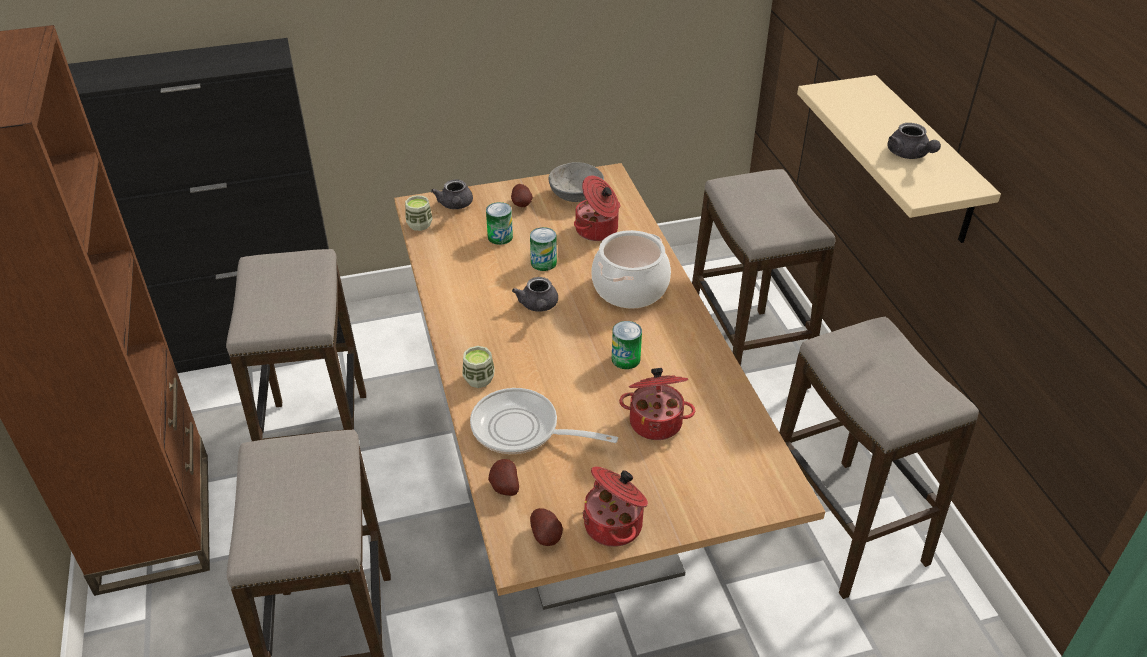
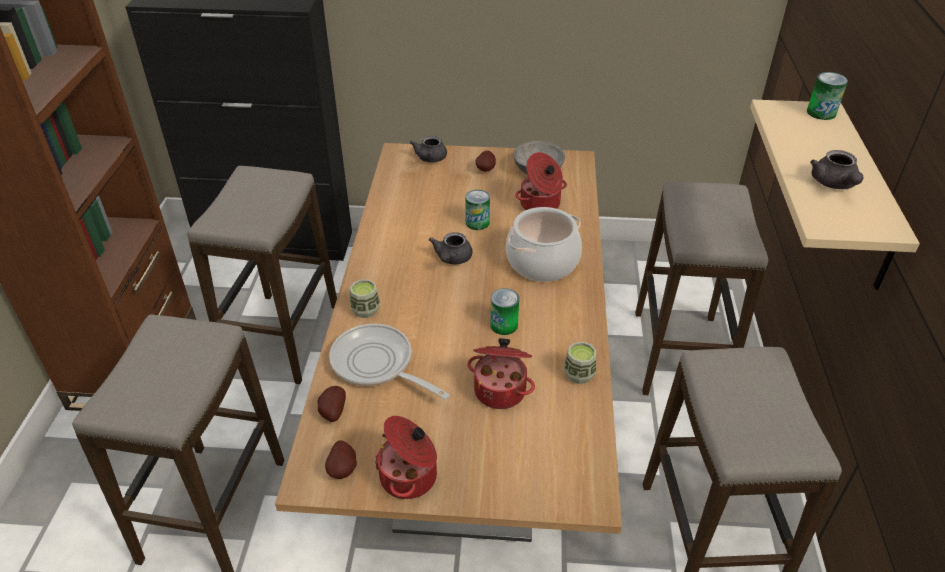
camera: 20 degrees right, 0 degrees up
(419, 224) = (391, 168): cup -> cup (579, 374)
(500, 237) = (452, 192): can -> can (821, 112)

